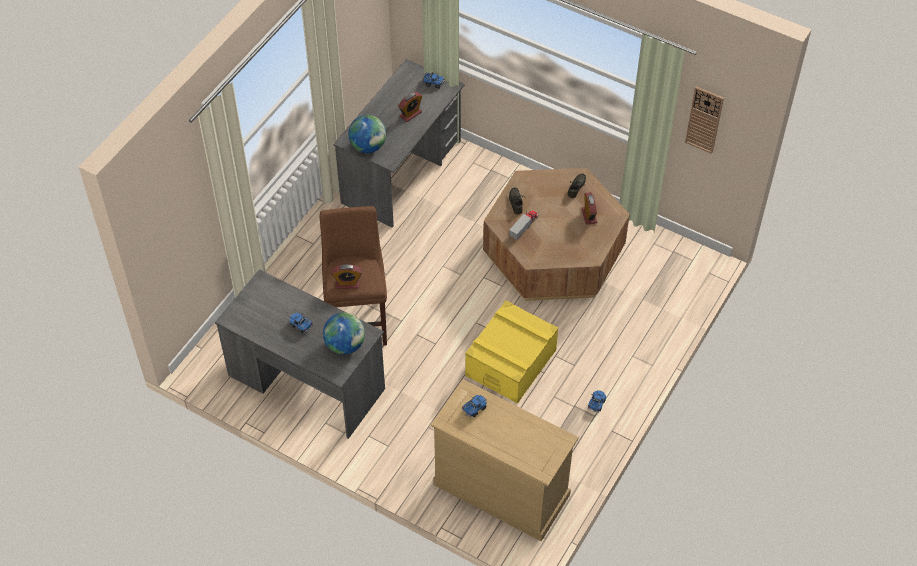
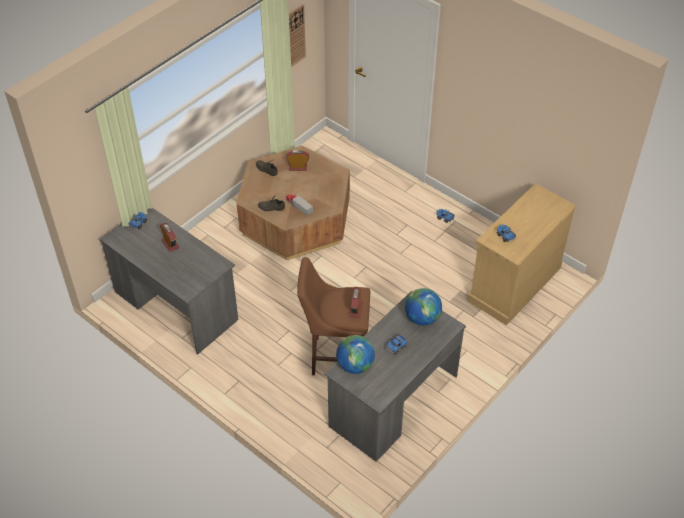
camera: 80 degrees left, 5 degrees down
(368, 146) = (199, 278): globe -> globe (355, 365)
(511, 362) = (398, 261): yellow storage box -> none

